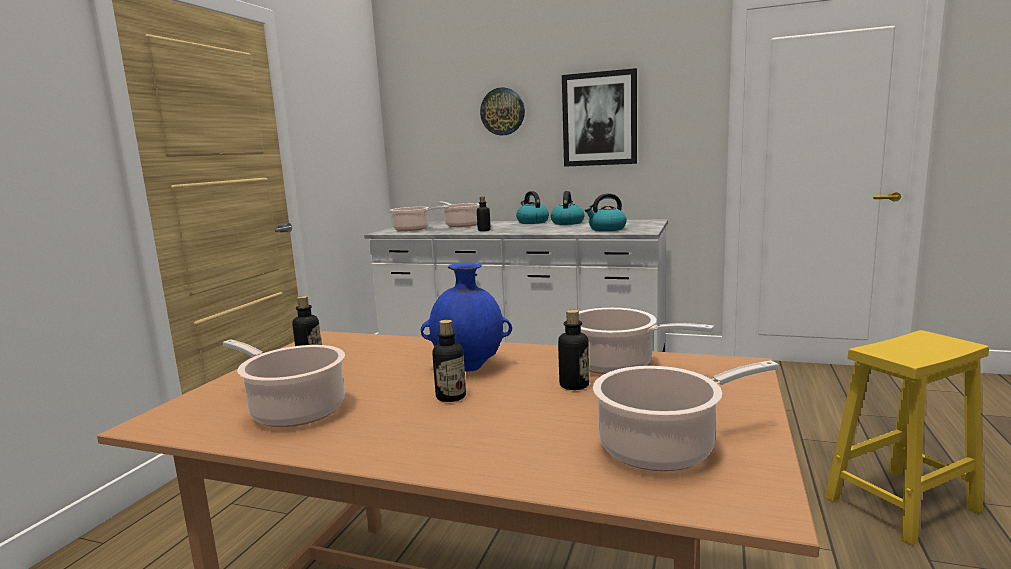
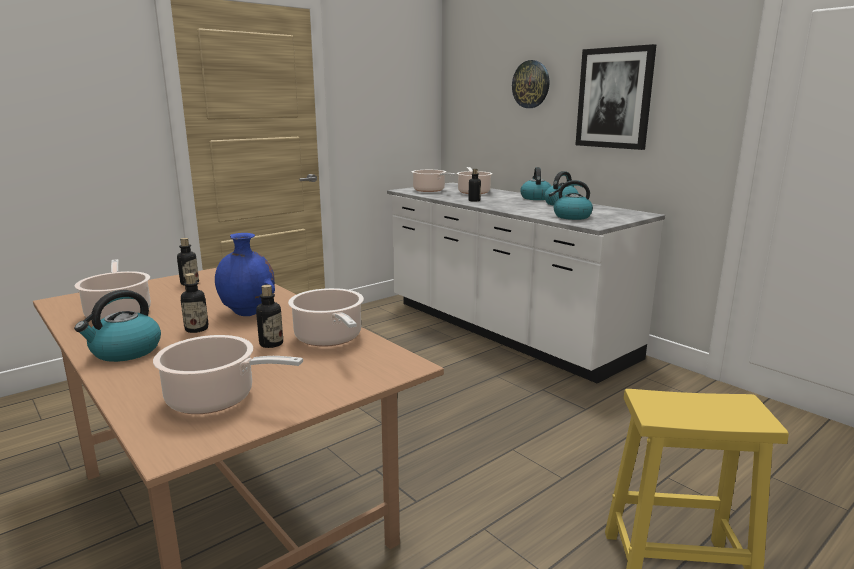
camera: 30 degrees right, 5 degrees up
(423, 443) = (125, 351): none -> kettle

